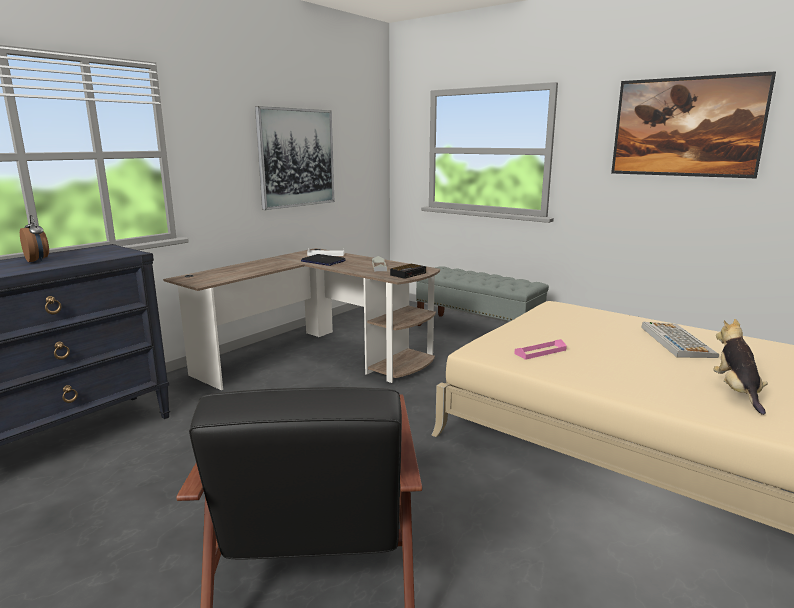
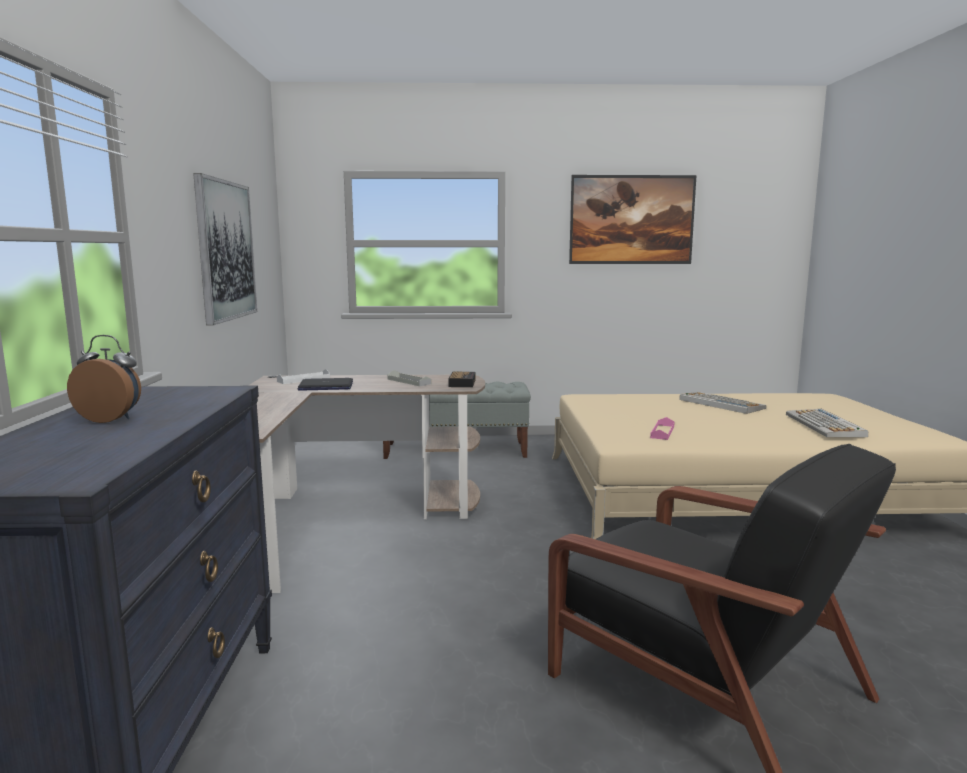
camera: 40 degrees left, 5 degrees down
(736, 392) = (825, 425): plush toy -> keyboard

